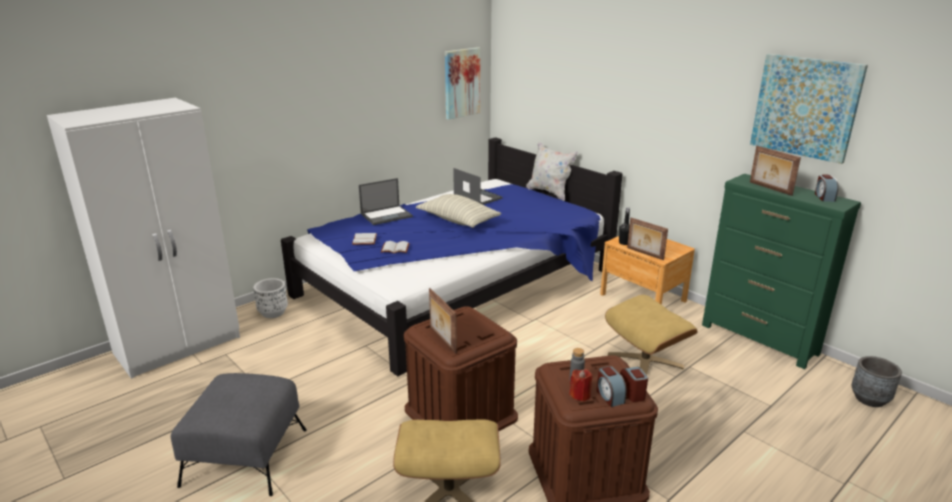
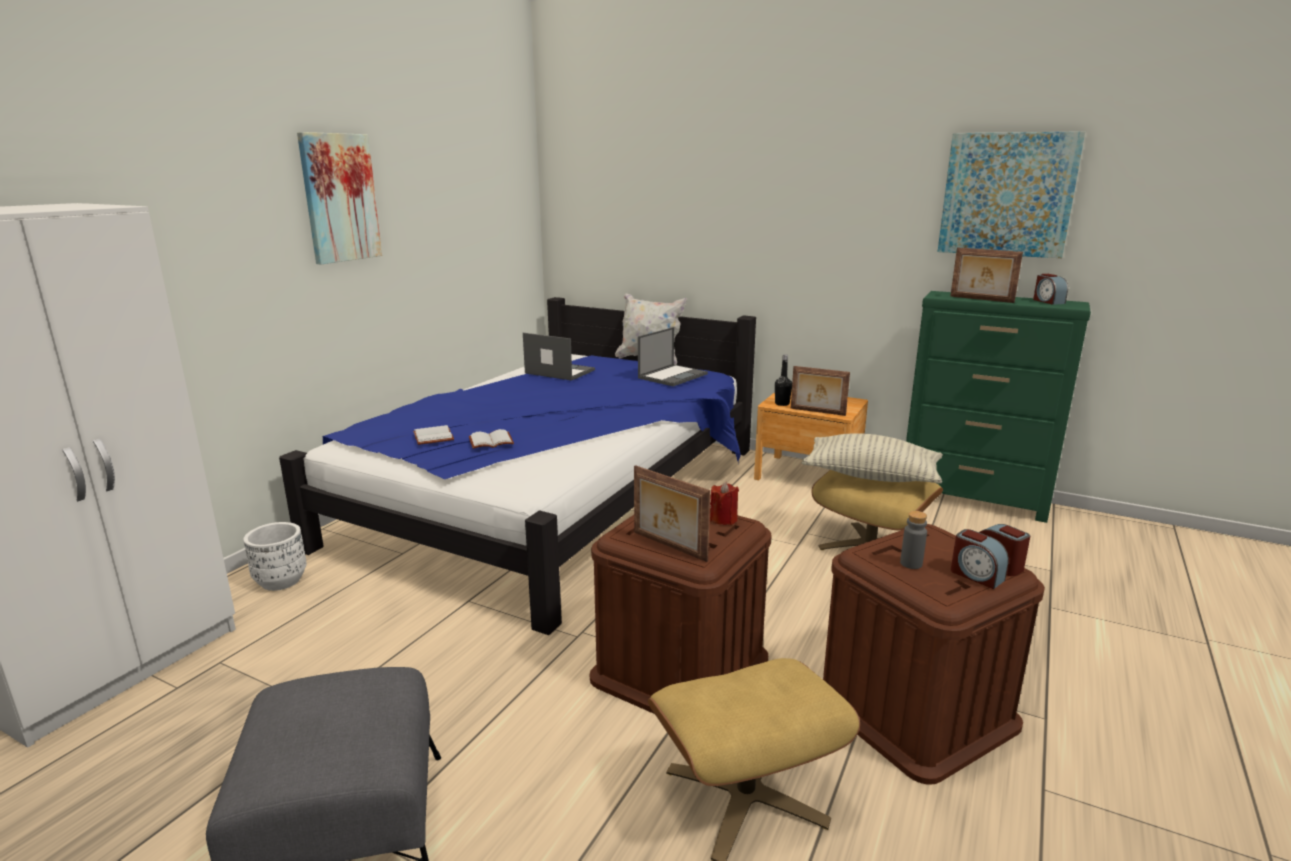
camera: 20 degrees left, 5 degrees down
(387, 215) = (445, 404): laptop -> laptop (673, 376)
(458, 221) = (555, 400): pillow -> pillow (871, 476)
(461, 83) = (508, 220): picture -> picture (339, 198)
(580, 395) = (937, 582): red candle -> red candle (723, 519)
(870, 399) = (1139, 541): grey planter -> none

